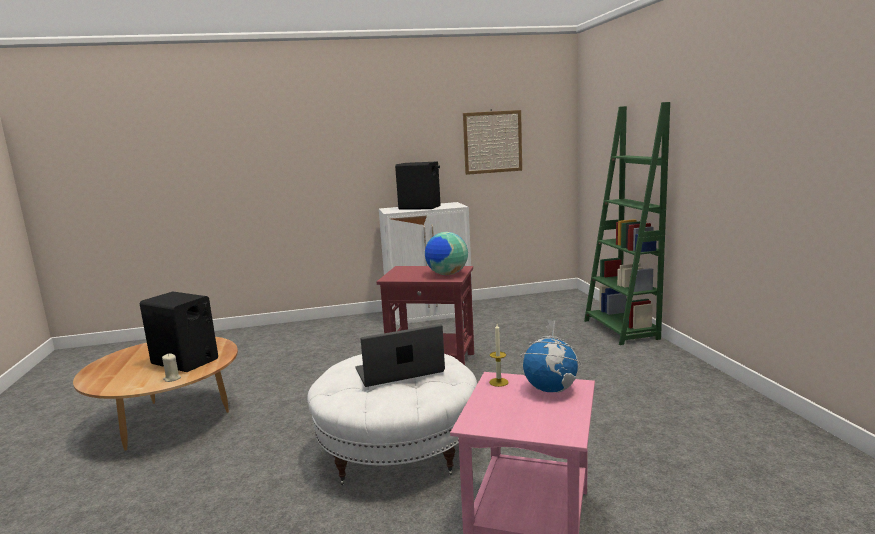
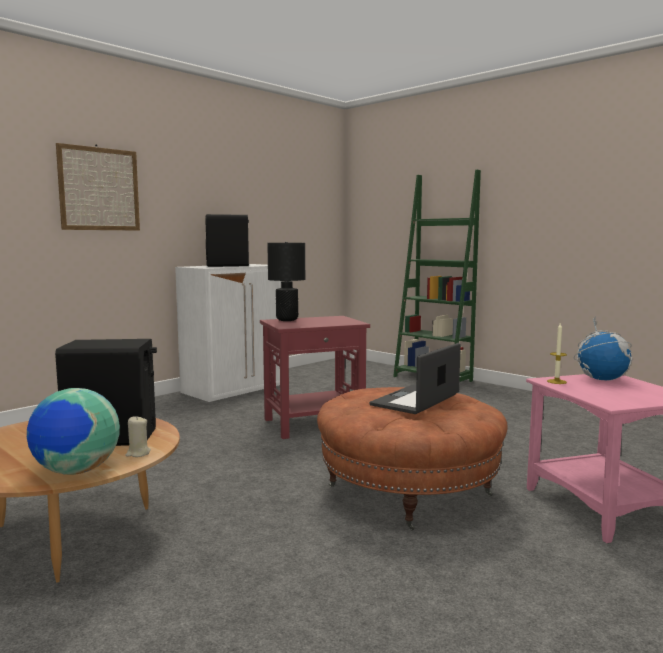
camera: 35 degrees left, 5 degrees down
(397, 448) = (408, 490): white ottoman -> brown ottoman
(410, 269) = (287, 320): none -> black table lamp
(447, 274) = (338, 321): globe -> globe (76, 471)
(492, 141) = (280, 202): picture -> picture (99, 187)

